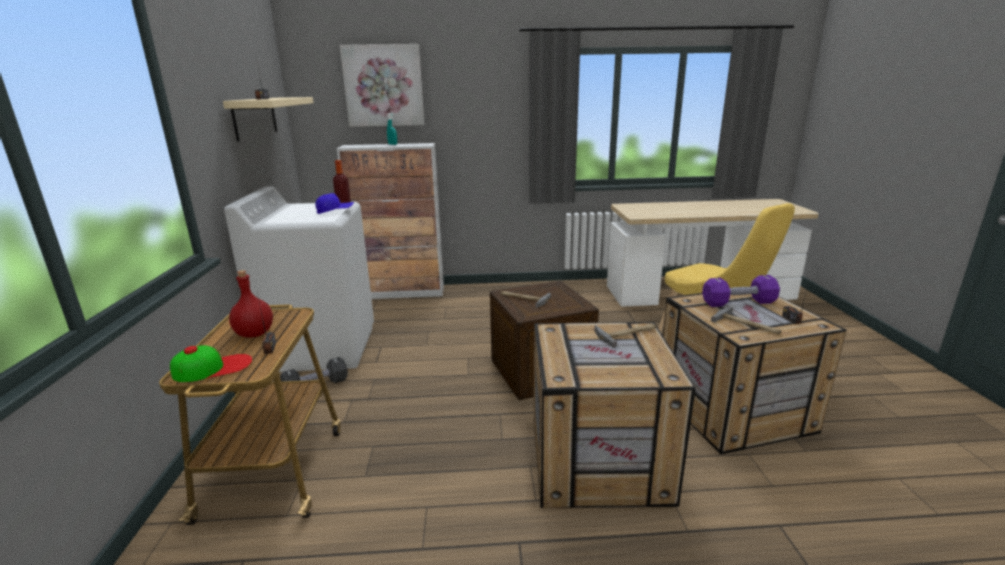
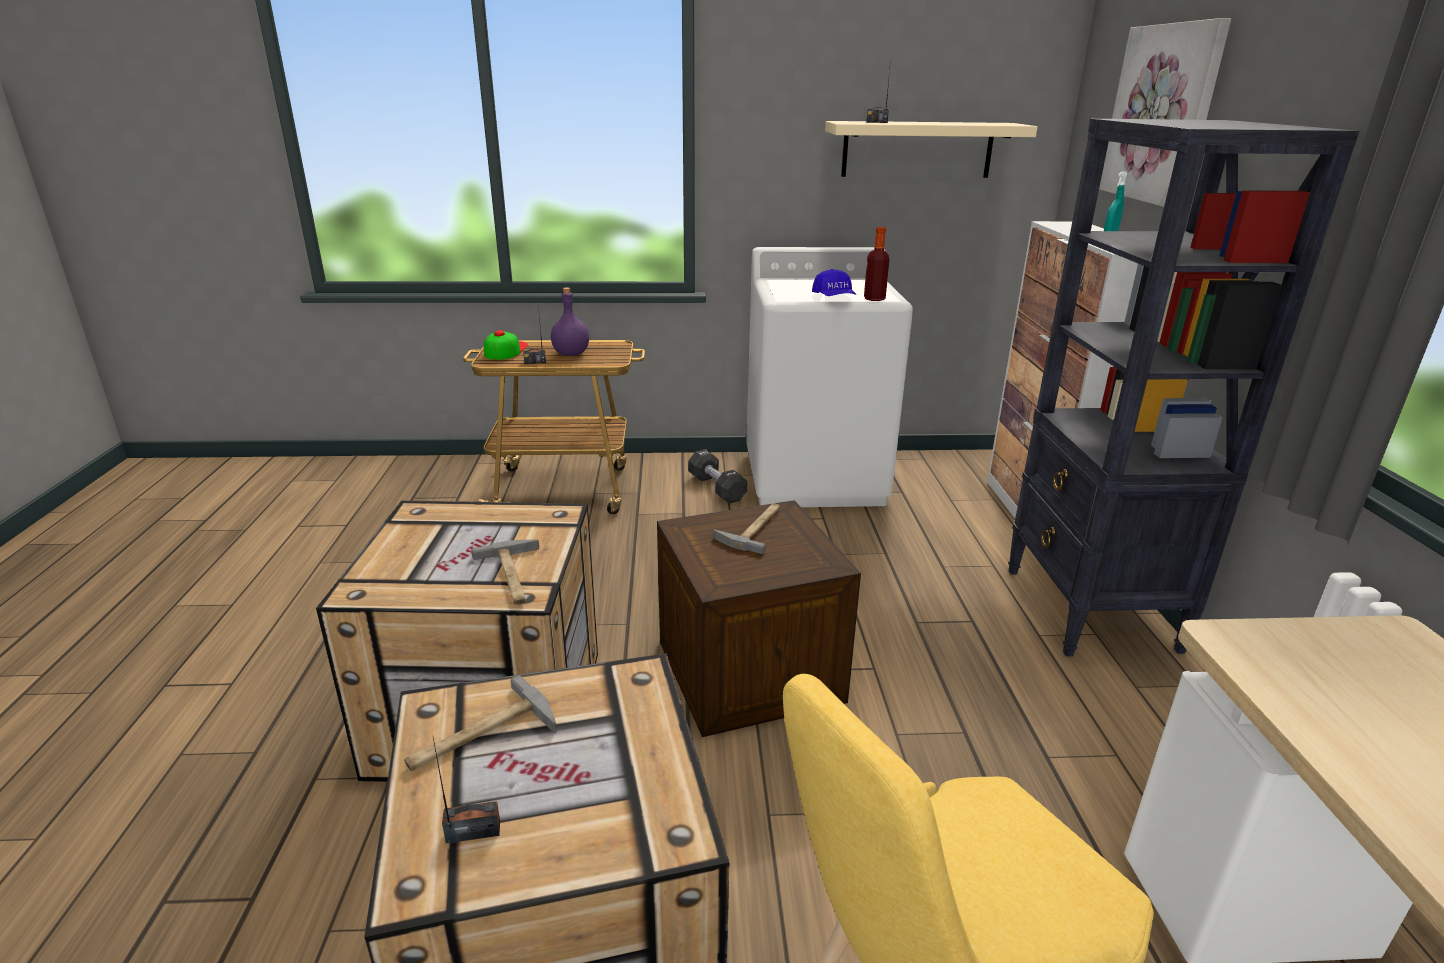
camera: 90 degrees right, 5 degrees up
(213, 367) = (505, 350): cap -> cap turned 150 degrees counterclockwise
(254, 334) = (570, 354): red bottle -> purple bottle
(485, 293) = (1090, 610): none -> black bookcase
(738, 303) = (604, 764): purple dumbbell -> none

